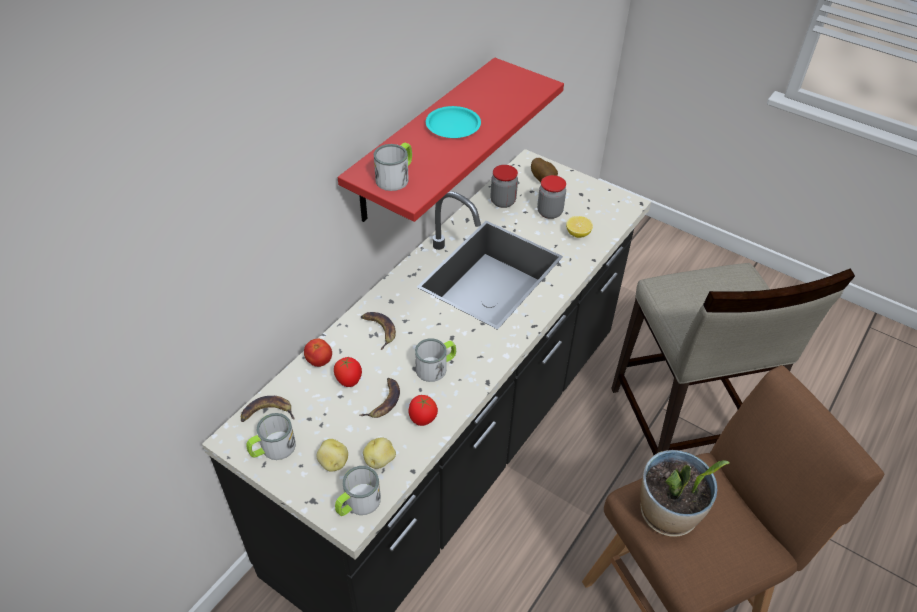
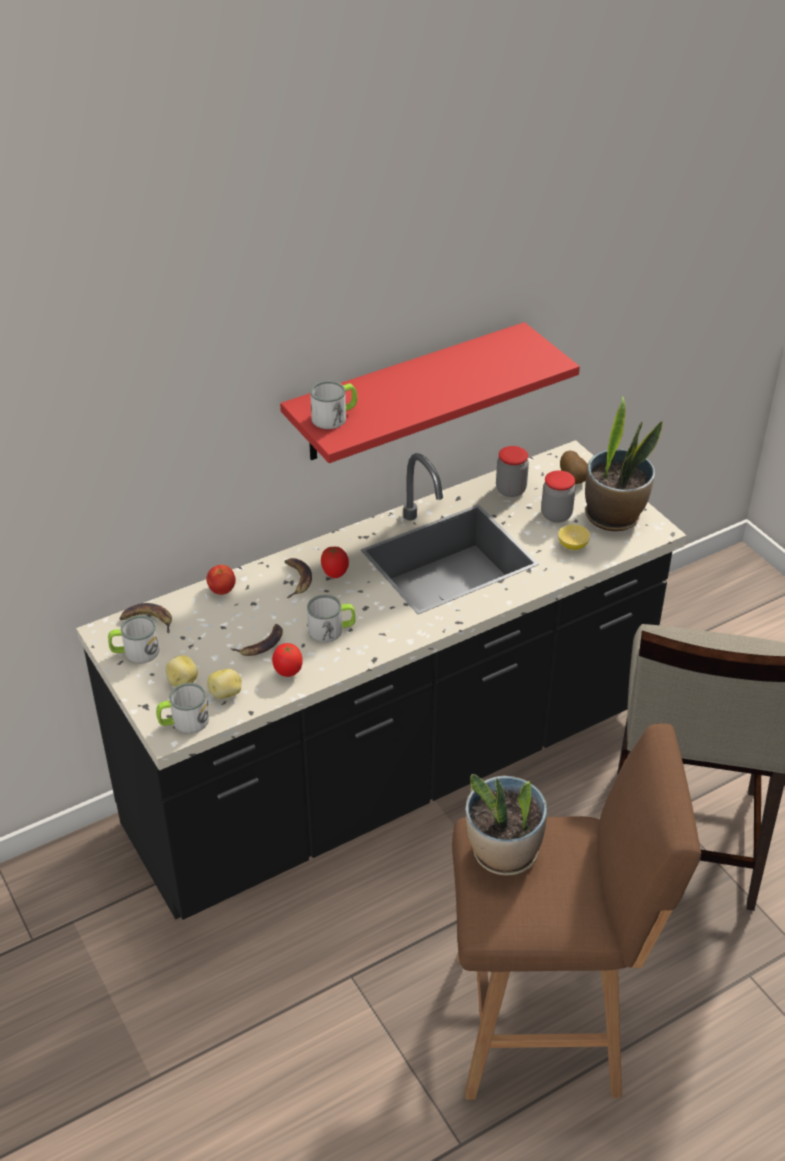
camera: 25 degrees right, 5 degrees down
(349, 381) = (239, 617): tomato -> tomato (335, 574)
(453, 126) = (427, 382): turquoise plate -> none
(591, 201) = (613, 516): none -> potted plant

